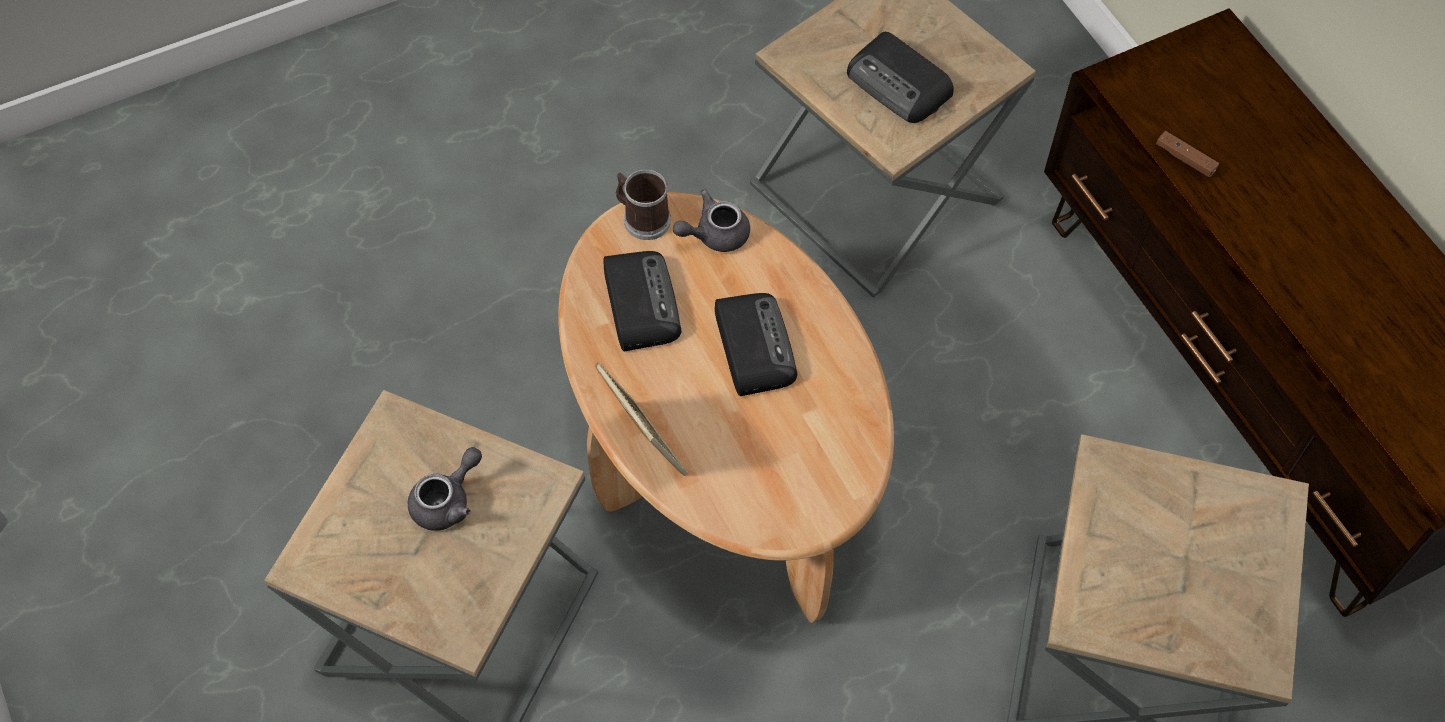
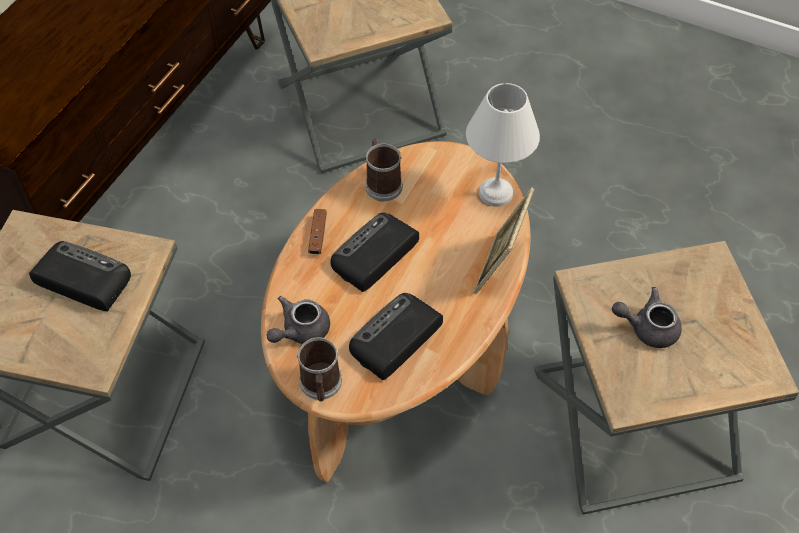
camera: 125 degrees left, 5 degrees down
(714, 234) = (300, 331): grey teapot -> grey teapot turned 105 degrees clockwise
(741, 513) = (495, 194): none -> white table lamp
(845, 413) = (382, 183): none -> mug
(900, 85) = (81, 279): radio -> radio turned 75 degrees counterclockwise
(1185, 159) = (61, 84): brown game controller -> brown game controller (318, 235)

